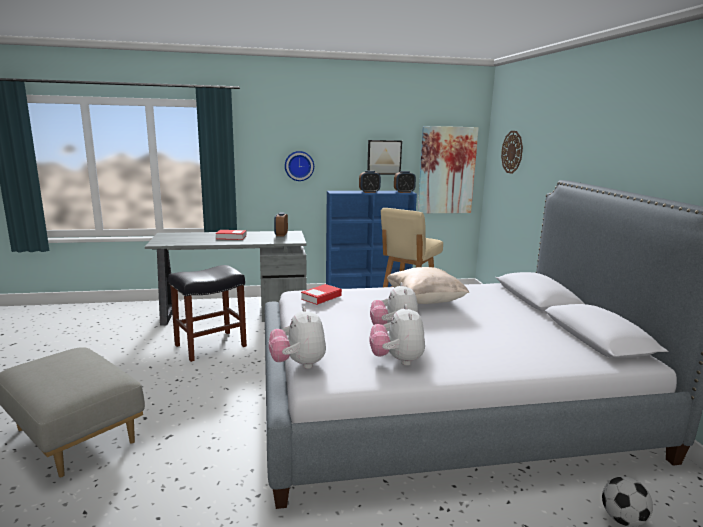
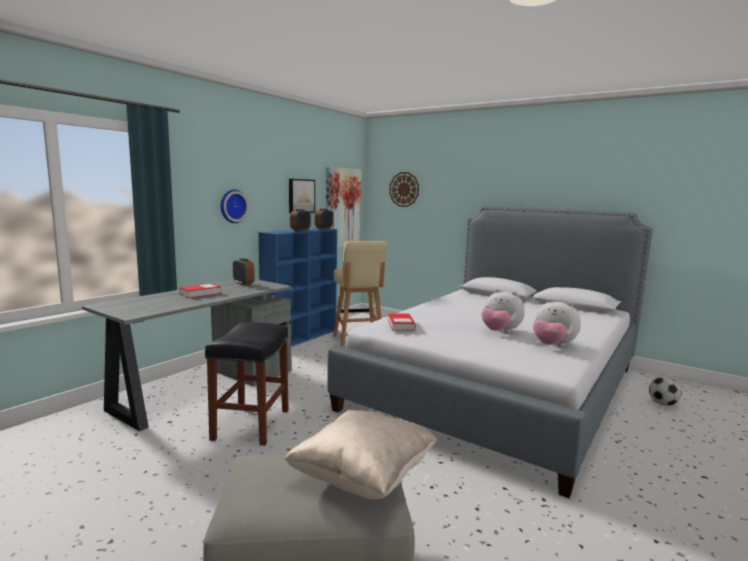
camera: 45 degrees left, 5 degrees down
(298, 364) = (523, 368): plush toy -> none
(425, 301) = (460, 310): beige pillow -> beige pillow (363, 478)

